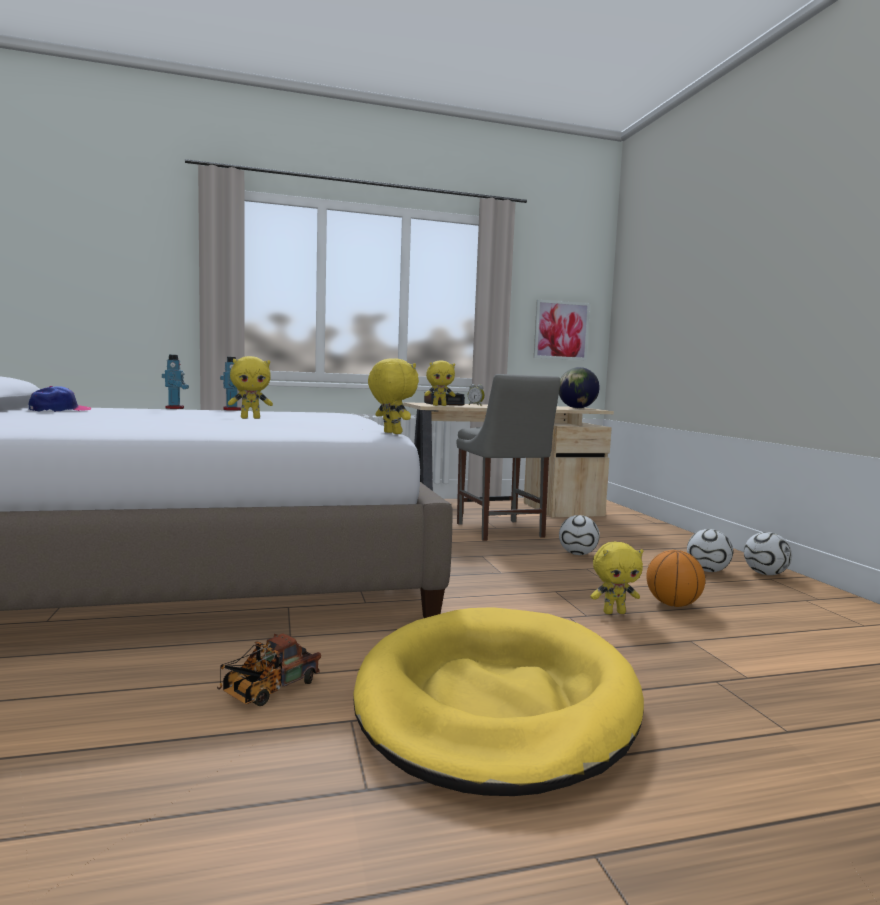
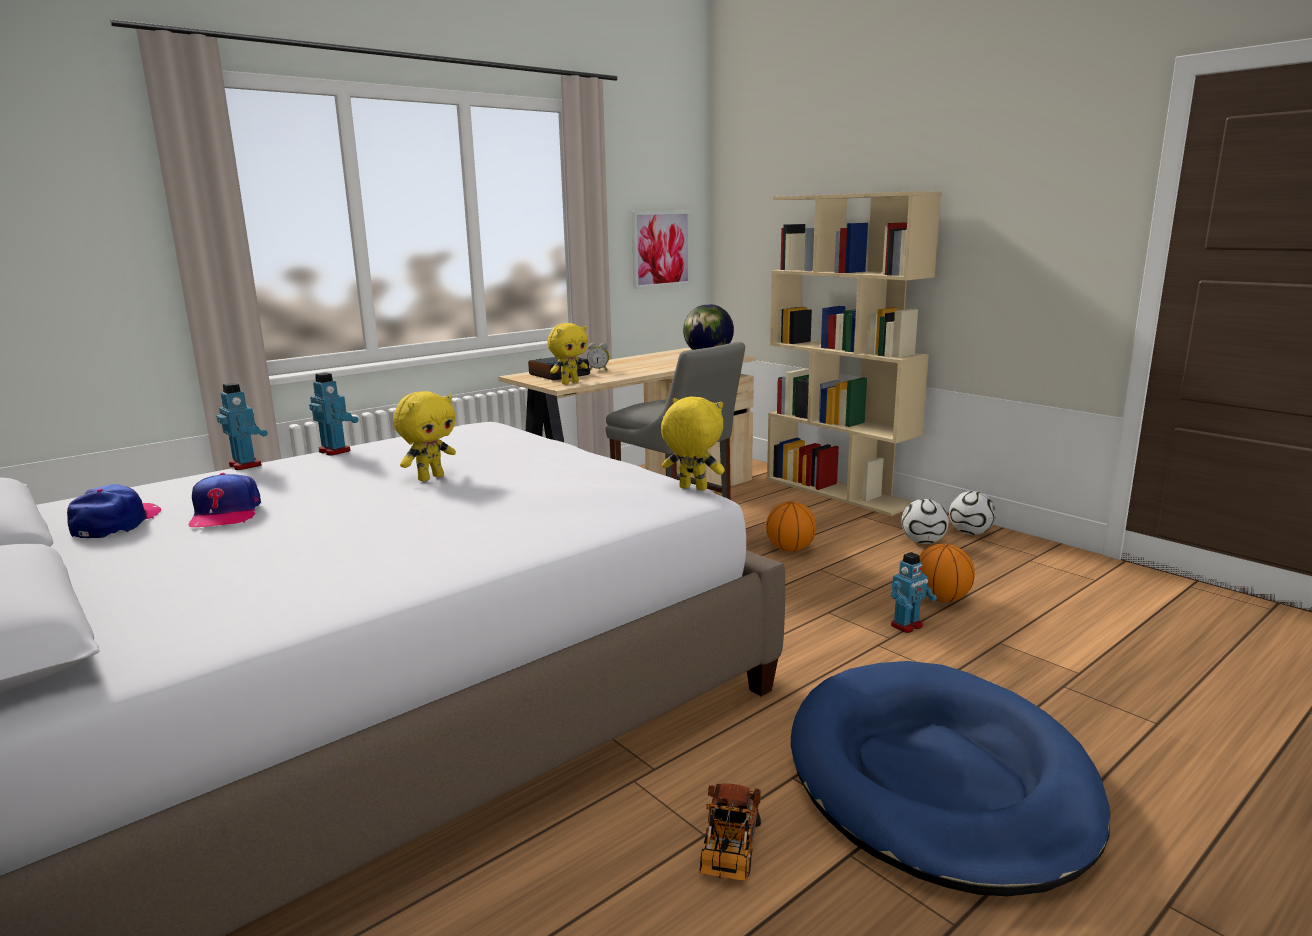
camera: 25 degrees left, 10 degrees up
(112, 413) = (225, 514): none -> cap
(496, 702) = (938, 779): yellow dog bed -> blue dog bed
(578, 554) = (790, 549): football -> basketball
(614, 612) = (907, 626): yellow plush toy -> toy robot
(672, 532) = (839, 491): none -> beige bookcase

